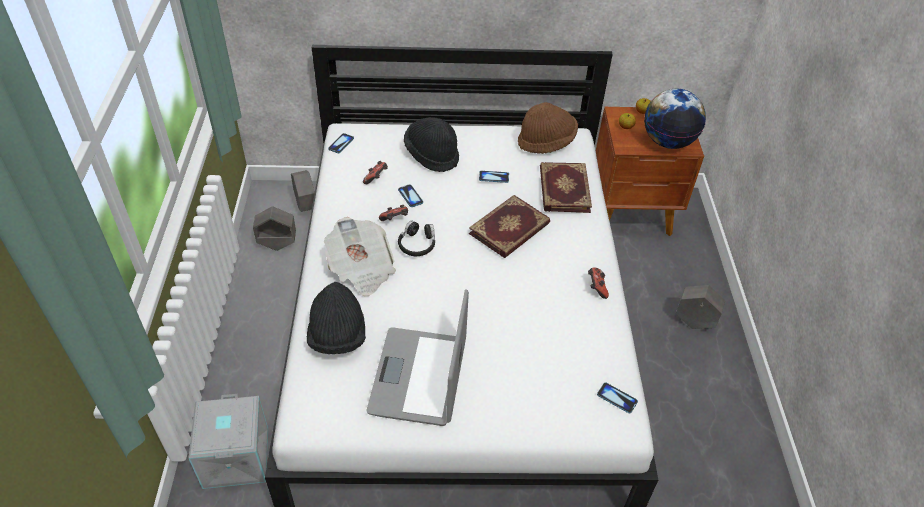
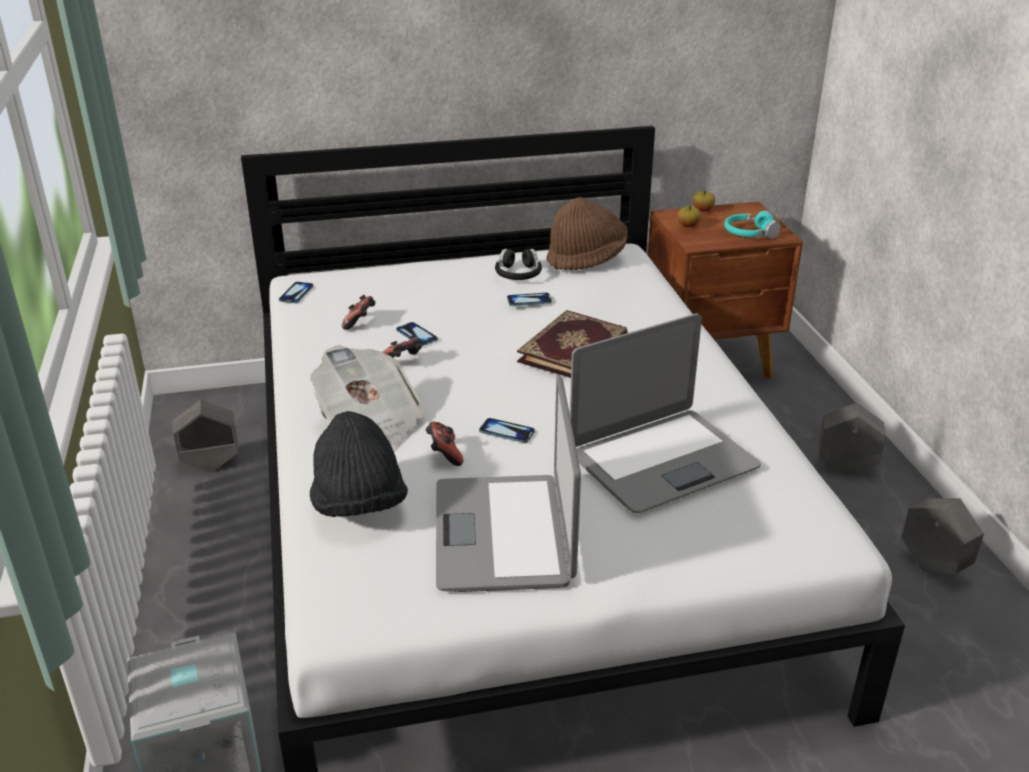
camera: 10 degrees left, 15 degrees down
(306, 206) = (244, 414): grey planter -> grey planter (933, 566)
(417, 244) = (445, 383): black headphones -> black headphones (518, 274)
(432, 155) = (432, 290): black hat -> none
(536, 336) = (662, 461): none -> laptop
(563, 189) = (630, 301): book -> none
(596, 288) = (722, 396): game controller -> game controller (444, 455)
(617, 398) = (811, 513): phone -> phone (506, 432)
(668, 142) = (750, 233): globe -> turquoise headphones

